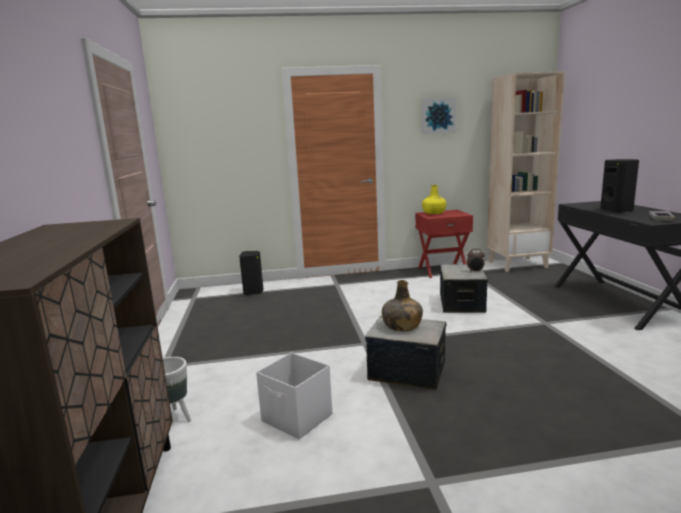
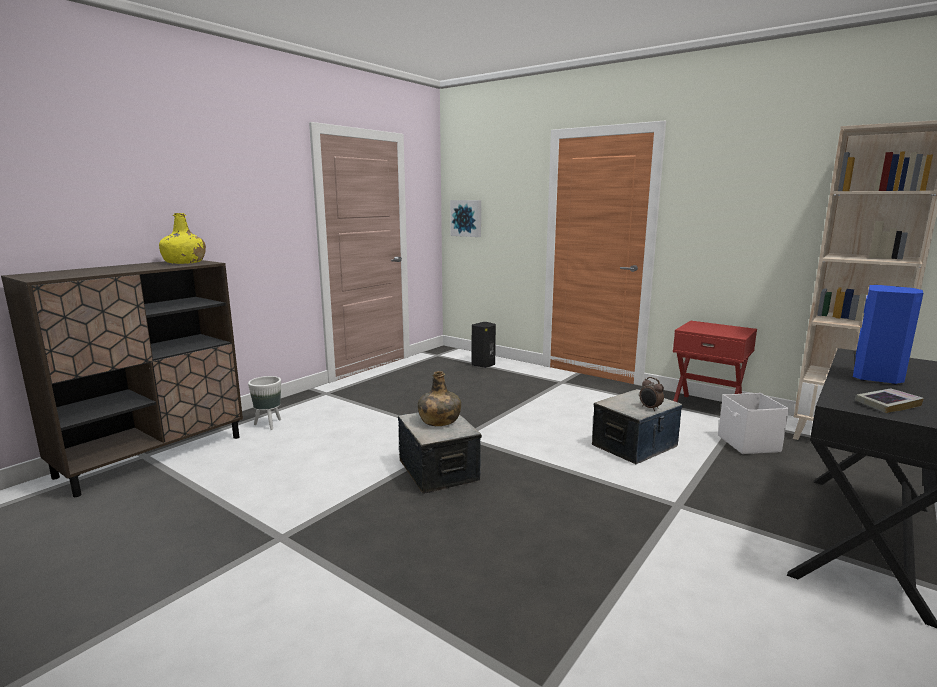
camera: 45 degrees right, 0 degrees up
(297, 418) = (312, 458): white storage box -> white storage box (748, 444)
(434, 213) = (709, 325): yellow bottle -> yellow bottle (184, 262)
(438, 116) = (742, 189): picture -> picture (466, 218)
(617, 210) = (877, 377): black speaker -> blue speaker

